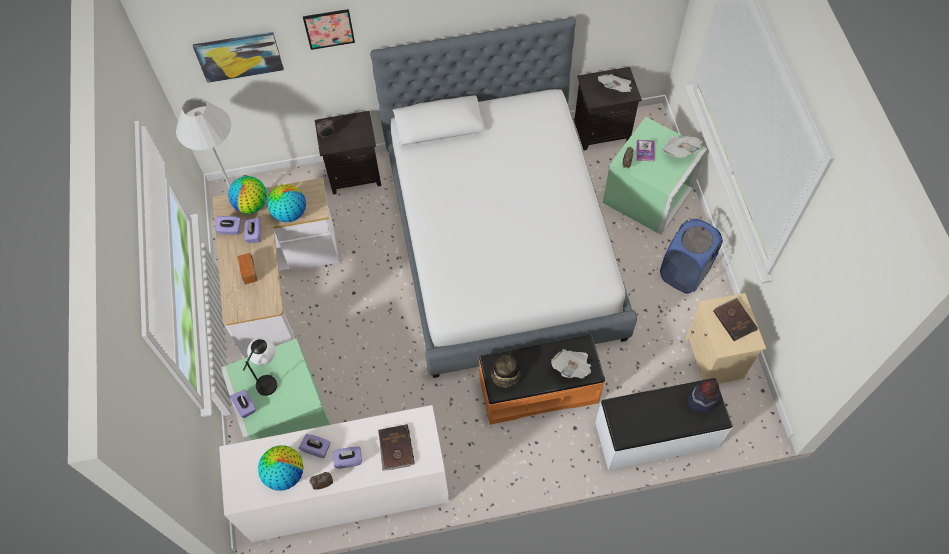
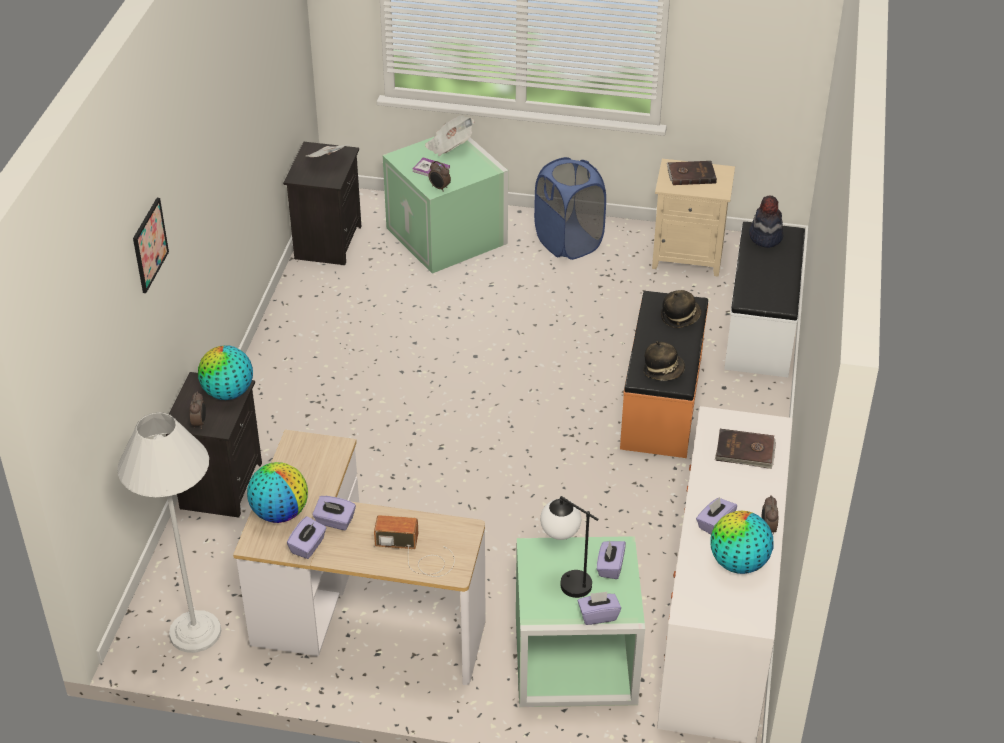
camera: 70 degrees left, 20 degrees down
(239, 56) = (102, 357): picture -> none
(290, 213) = (323, 476): globe -> globe (228, 393)
(348, 460) = (743, 497): purple tissue box -> purple tissue box (610, 567)
(501, 241) = (431, 373): bed -> none
(572, 367) = (680, 317): newspaper -> hat

